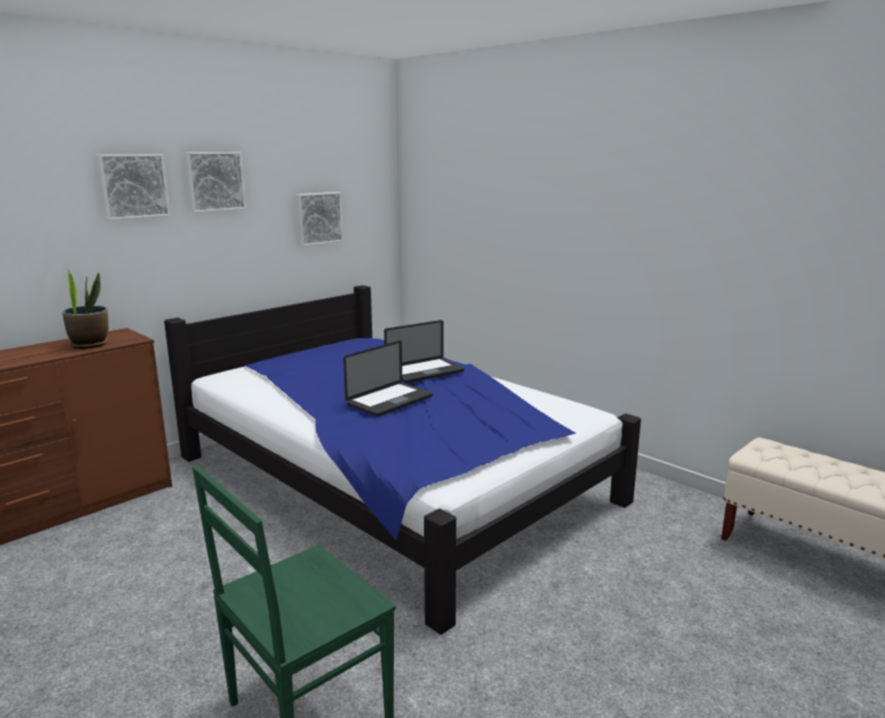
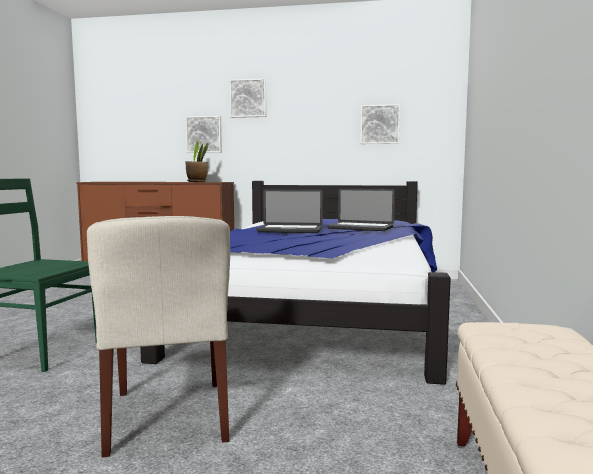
camera: 55 degrees right, 10 degrees down
(214, 181) = (299, 96): picture -> picture (204, 134)
(596, 649) = (169, 416): none -> beige chair

